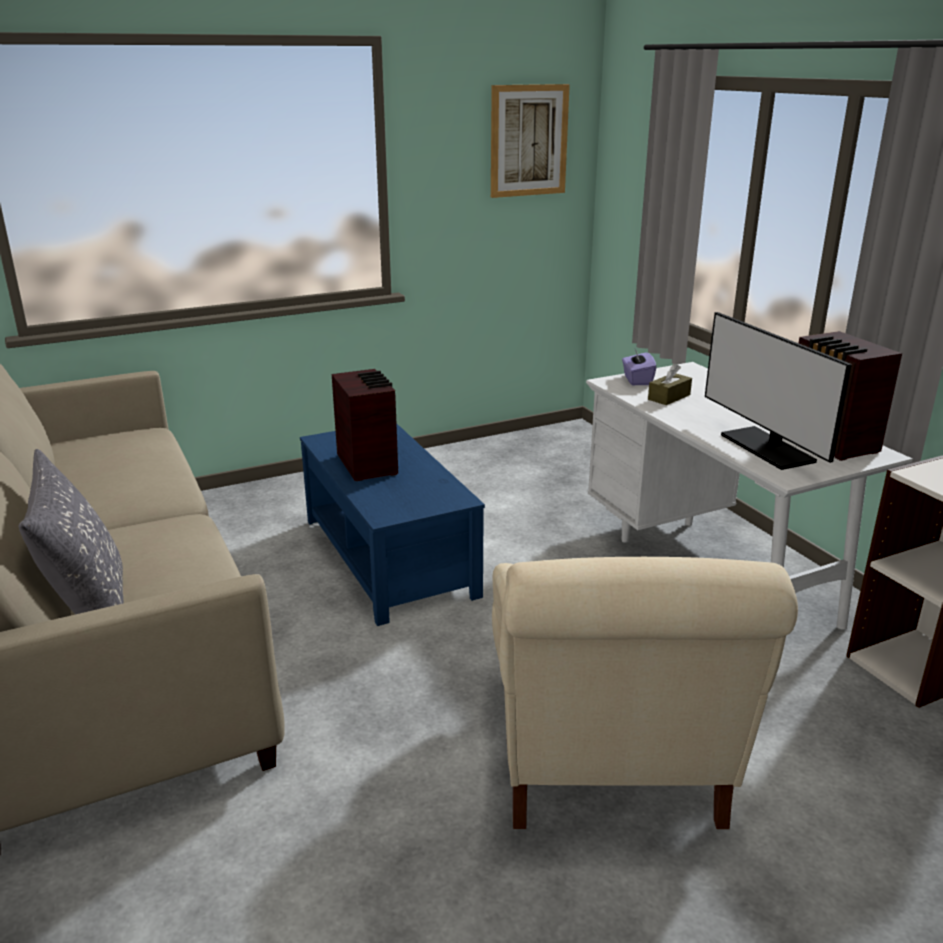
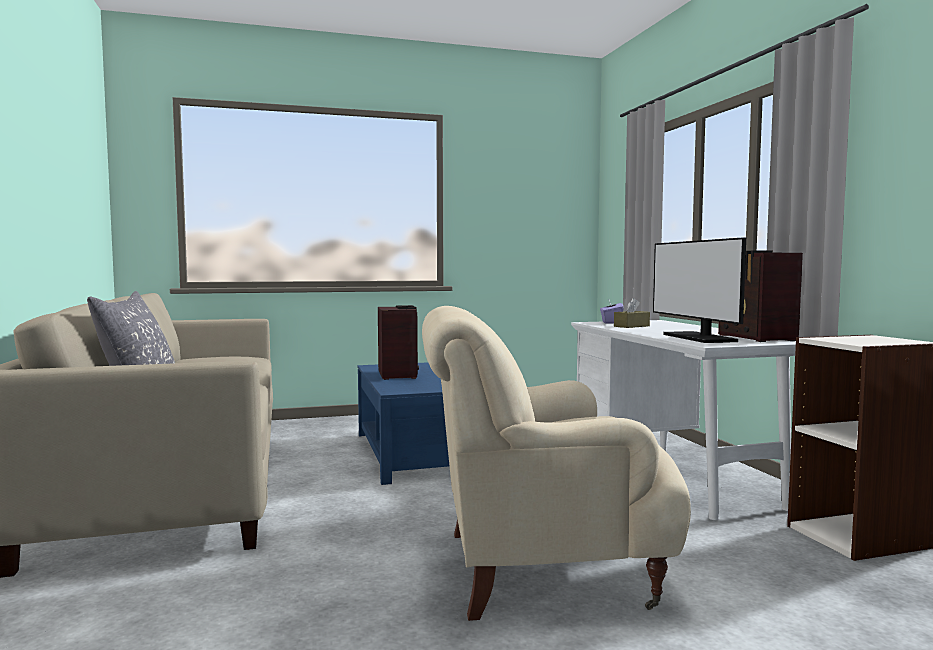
camera: 10 degrees right, 20 degrees down
(528, 141) = (546, 188): picture -> none
(607, 760) = (539, 568): beige armchair -> beige armchair turned 75 degrees clockwise

